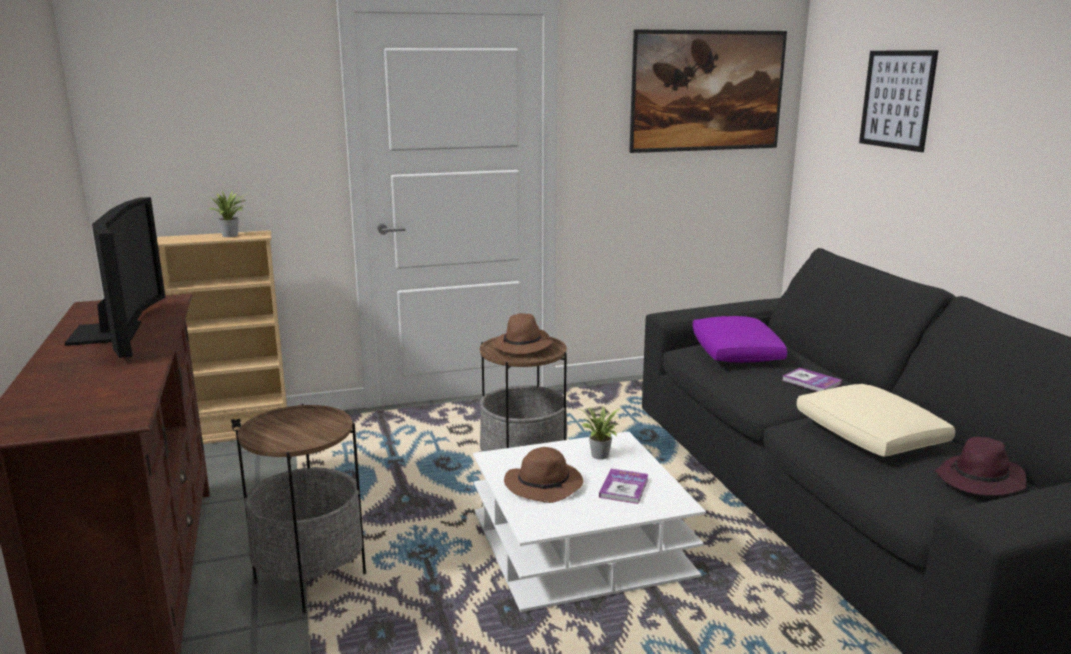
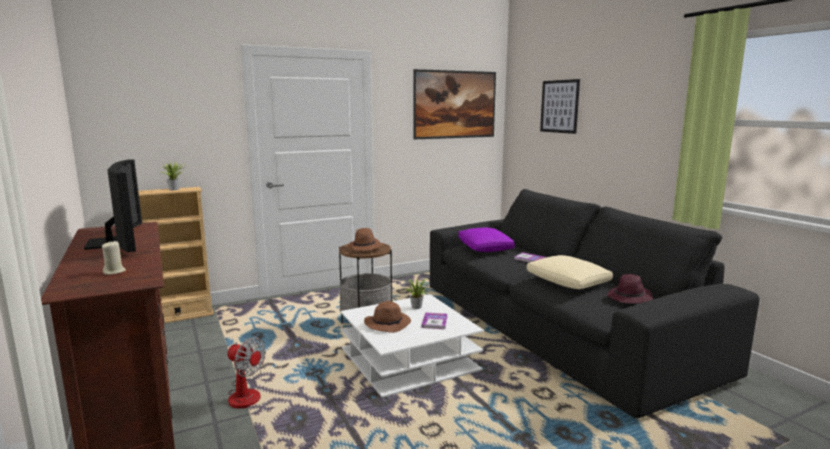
camera: 10 degrees left, 5 degrees down
(89, 395) = (114, 272): none -> beige candle
(310, 579) = (246, 393): side table -> fan

